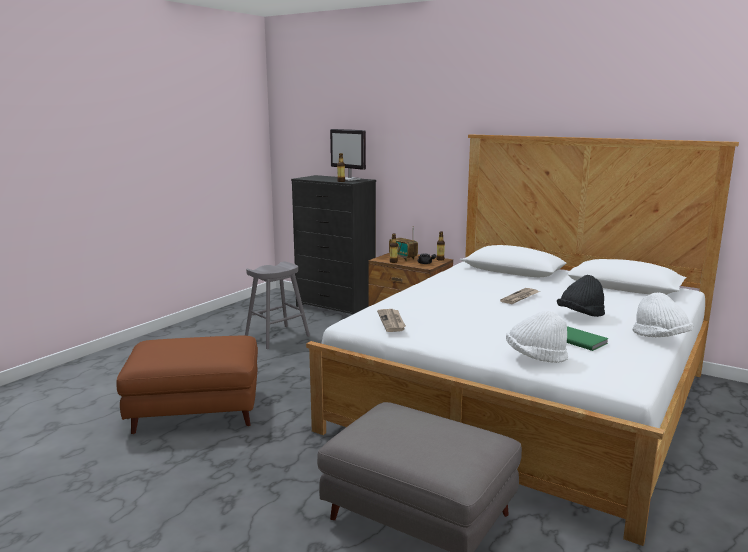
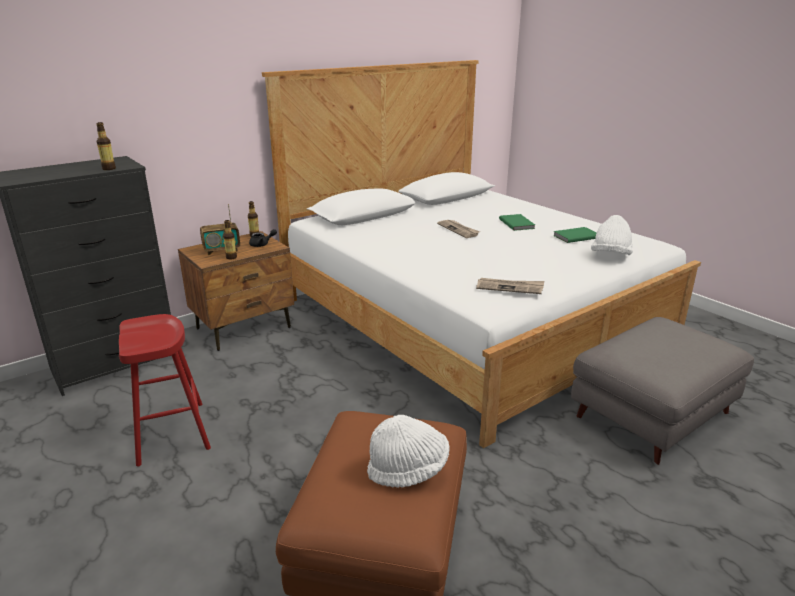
camera: 70 degrees left, 10 degrees up
(277, 337) = (171, 432): grey stool -> red stool
(349, 179) = (98, 164): monitor -> none
(580, 315) = (517, 223): black hat -> green book
(660, 338) = (573, 216): white hat -> white hat (408, 470)

